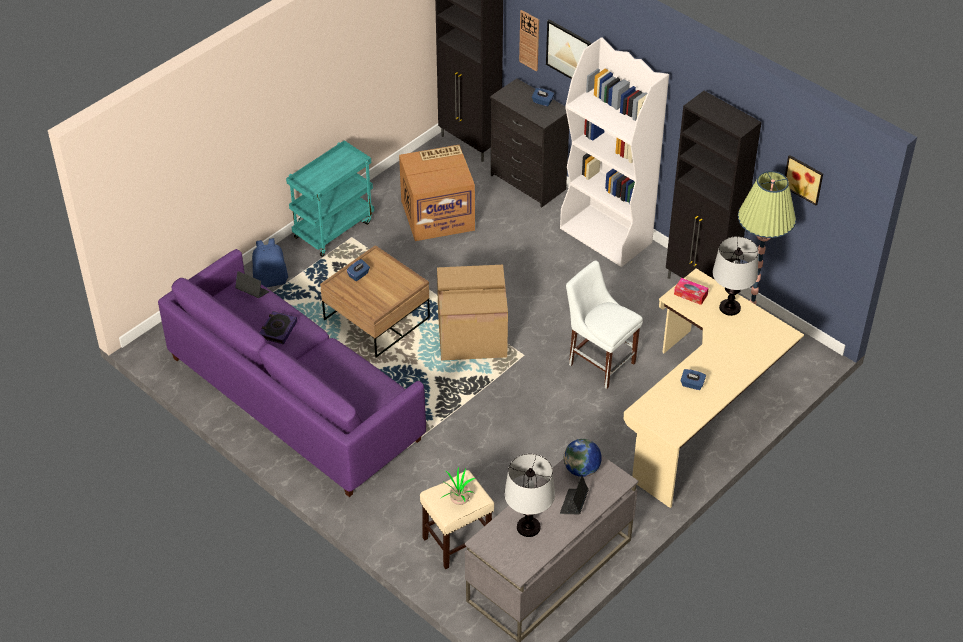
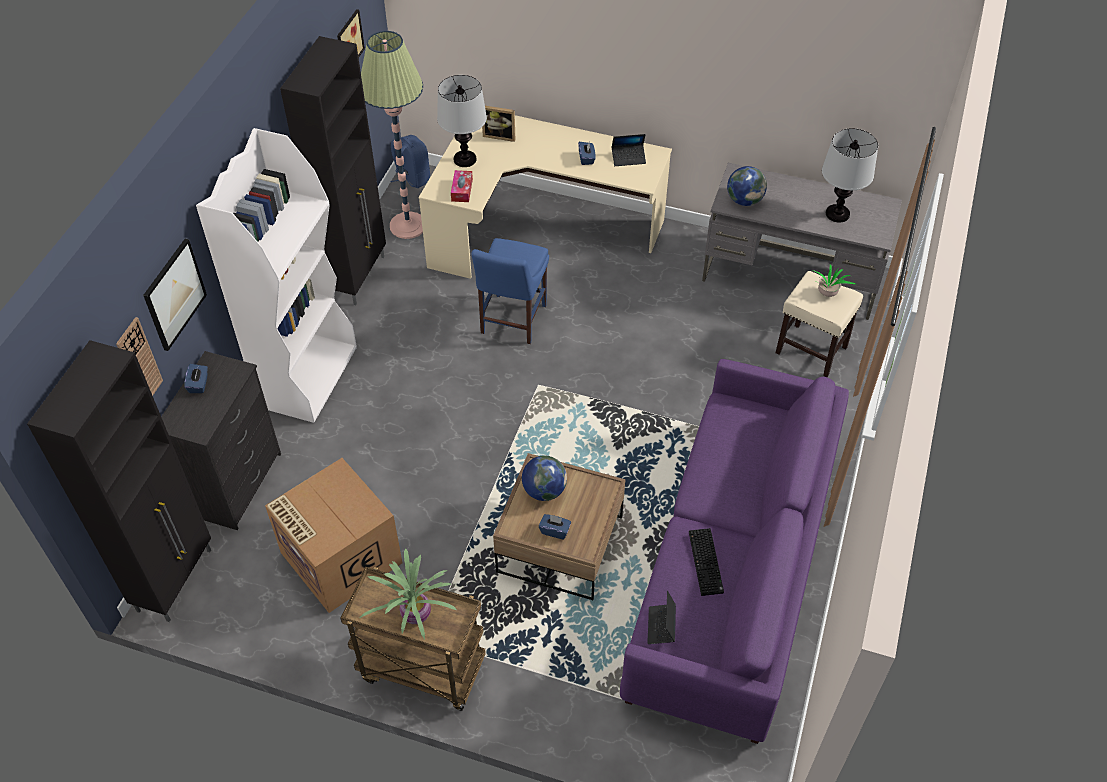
camera: 115 degrees left, 5 degrees up
(271, 280) = (556, 699): blue backpack -> blue backpack (412, 178)
(278, 330) = (707, 563): book -> keyboard
(327, 173) = (414, 614): none -> potted plant
(333, 228) = (420, 670): turquoise cart -> brown cart
(393, 280) = (544, 490): none -> globe
(471, 336) = (536, 441): cardboard box -> none
(574, 504) = (787, 193): laptop -> laptop (628, 158)
(599, 362) = (512, 321): white chair -> blue chair
(752, 339) = (500, 135): none -> picture frame

